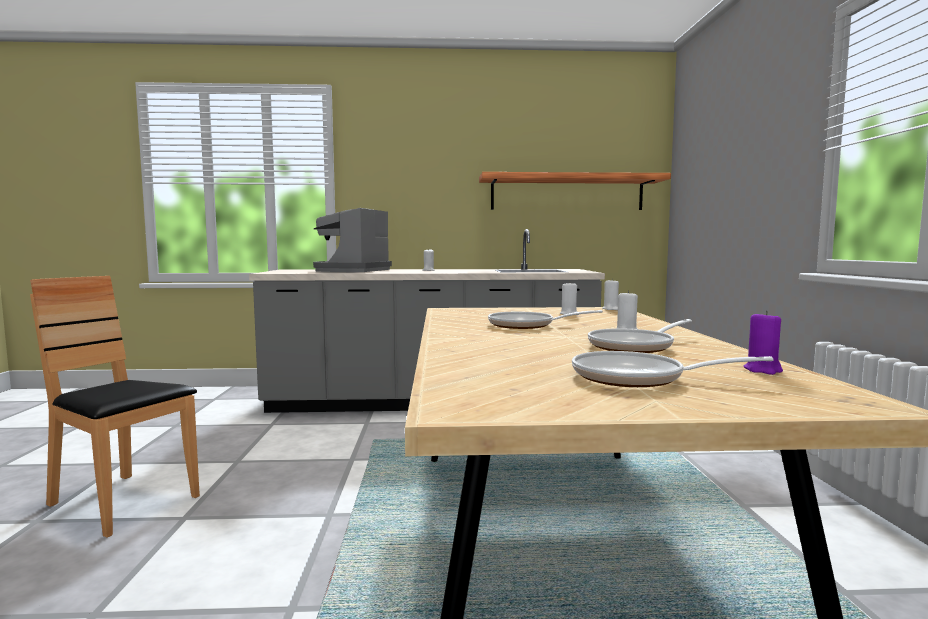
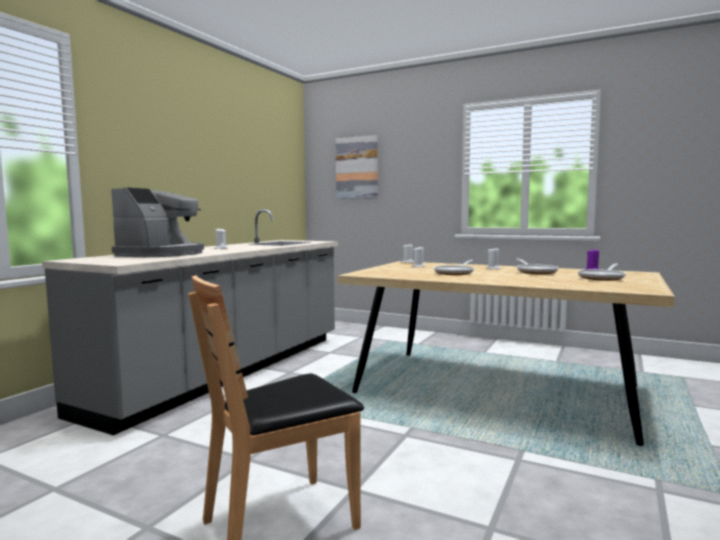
camera: 60 degrees left, 0 degrees up
(351, 271) = (162, 254): coffee machine -> coffee machine turned 120 degrees counterclockwise
(567, 193) = (258, 179): shelf -> none
(710, 164) = (357, 168): none -> picture

